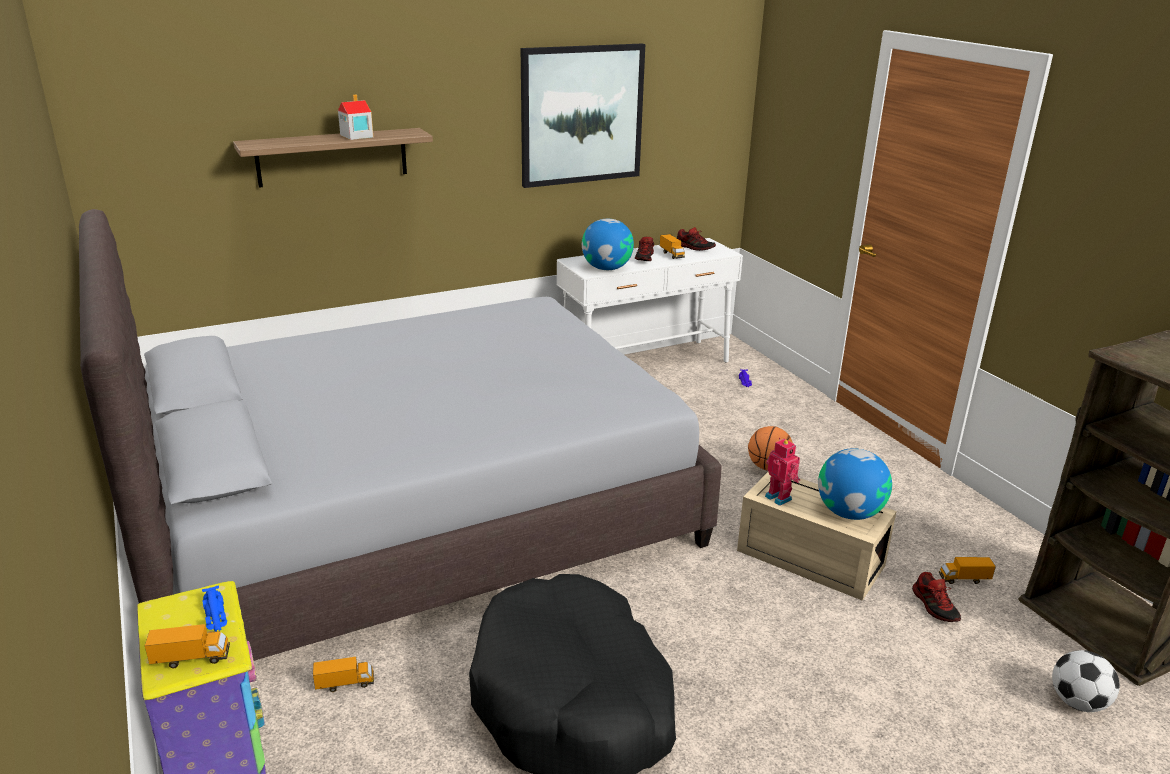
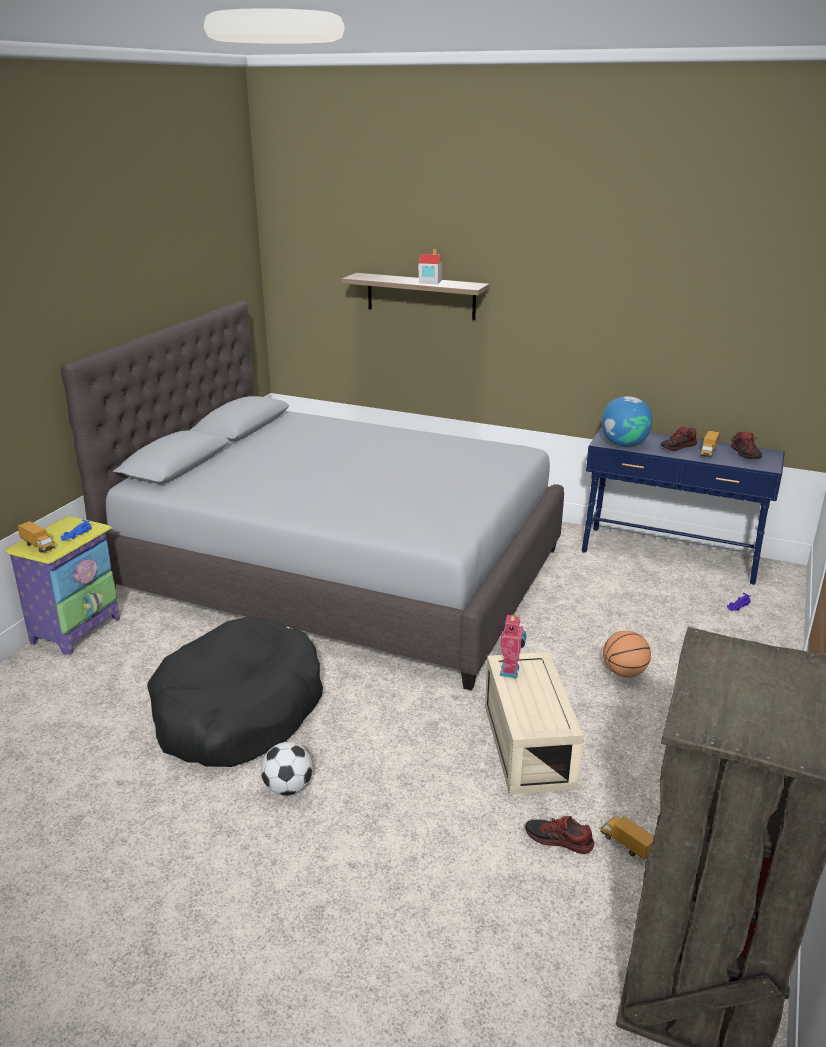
camera: 50 degrees right, 0 degrees up
(345, 684) = (170, 631): toy truck -> none
(582, 115) = (643, 295): picture -> none
(645, 366) = (669, 556): white console table -> blue console table
(849, 512) = (541, 712): globe -> none
(935, 606) = (558, 840): shoe -> shoe turned 75 degrees clockwise
(1077, 702) = (533, 982): football -> football (288, 787)

